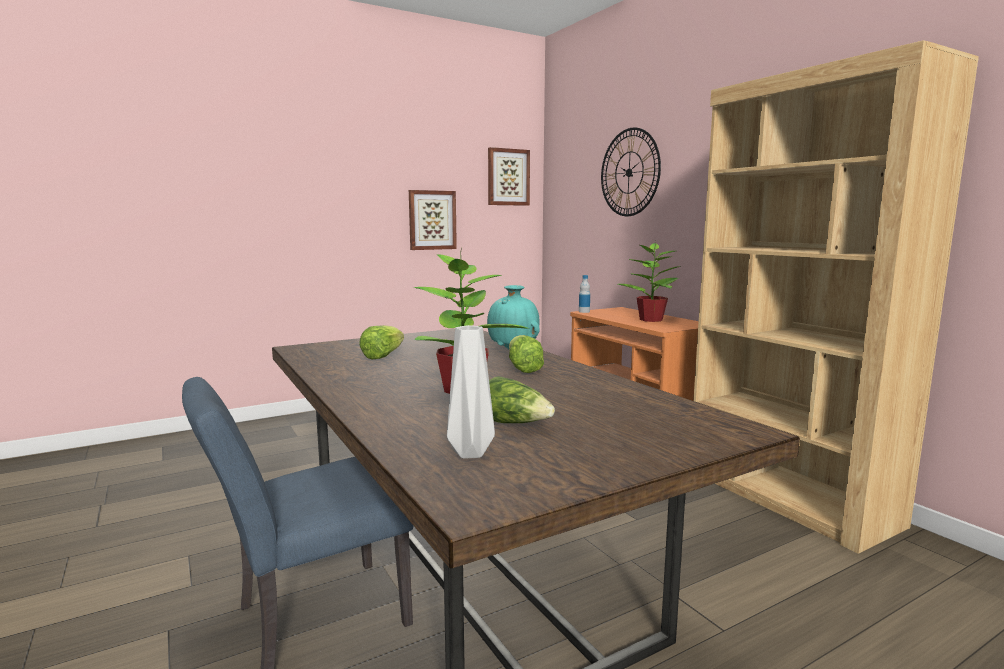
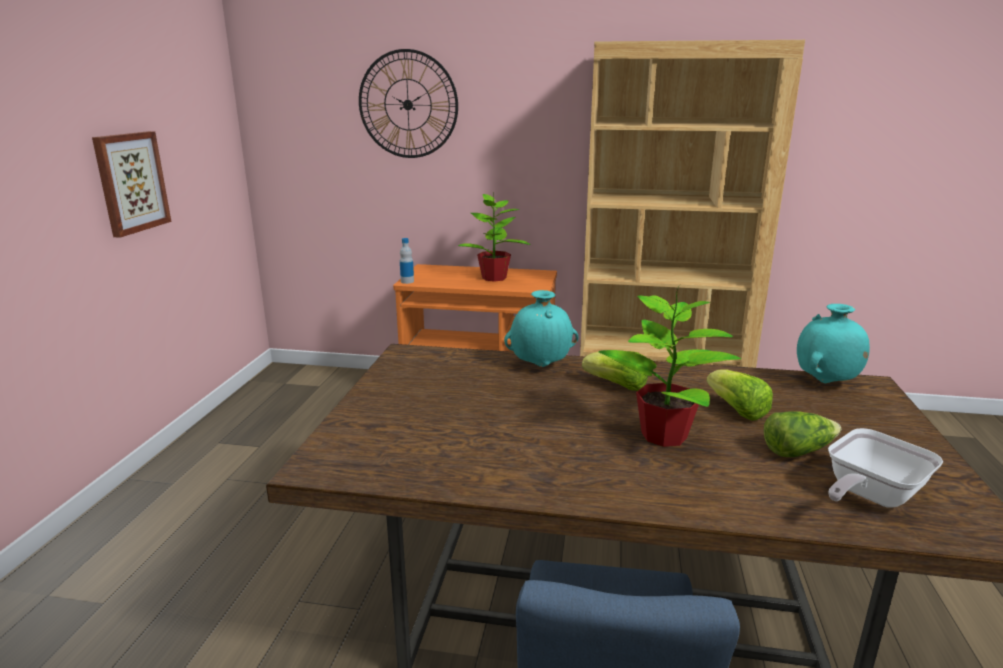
camera: 50 degrees left, 10 degrees up
(382, 356) = (459, 429): lettuce -> lettuce (736, 410)
(472, 453) = (869, 495): grey vase -> frying pan
(508, 177) = (203, 101): picture -> none
(699, 415) = (825, 382): none -> turquoise vase

